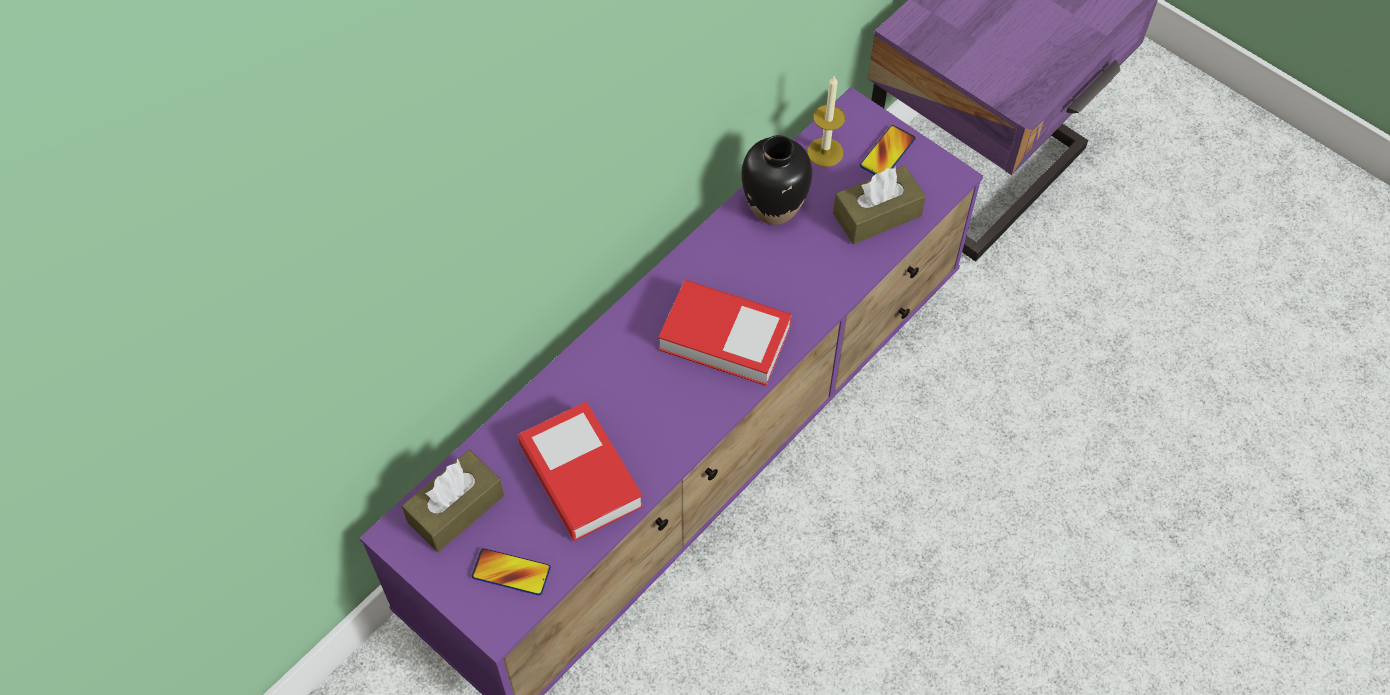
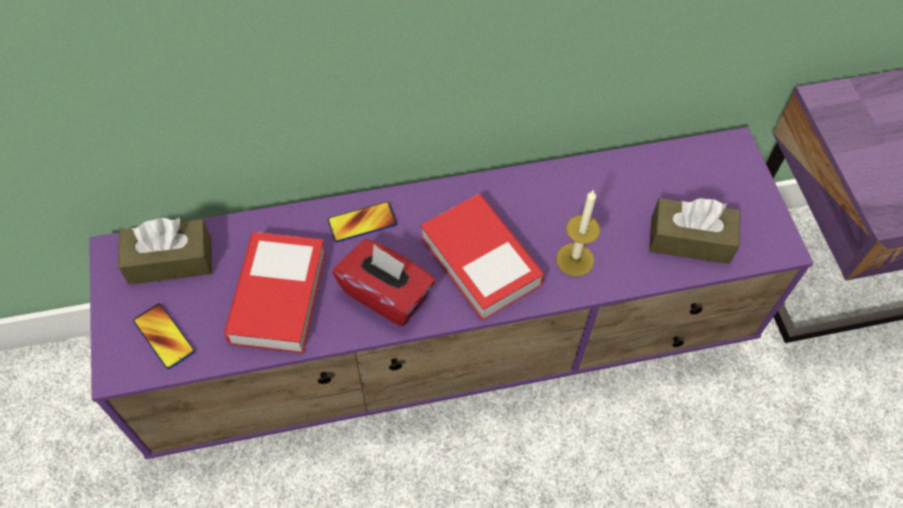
camera: 35 degrees right, 0 degrees up
(670, 415) = (386, 294): none -> red tissue box
(774, 207) = (606, 184): black vase -> none
(825, 152) = (684, 165): candle -> candle (575, 259)
(887, 153) = (739, 195): phone -> phone (362, 222)

